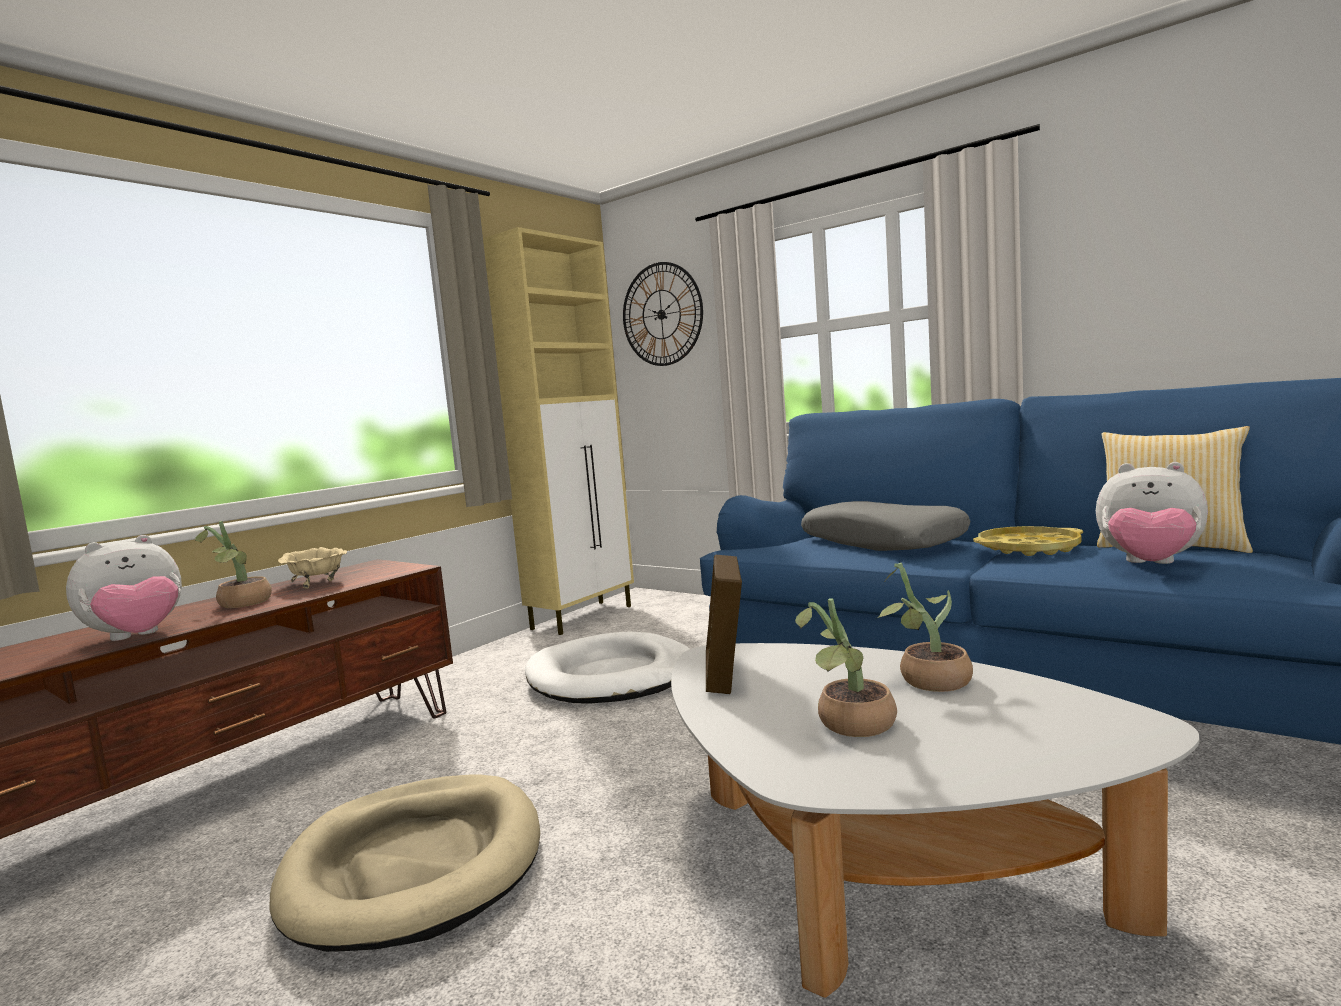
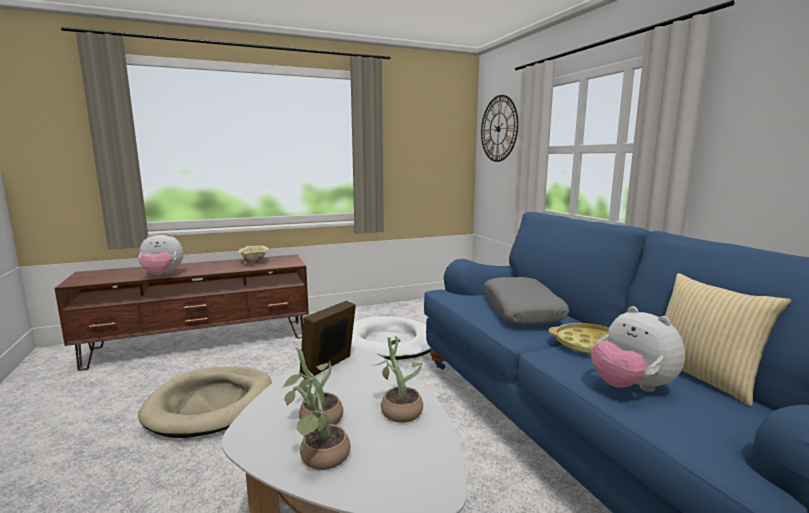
camera: 30 degrees right, 5 degrees up
(241, 604) = (214, 267): potted plant -> potted plant (320, 459)
(583, 617) = (422, 303): beige cabinet -> none

